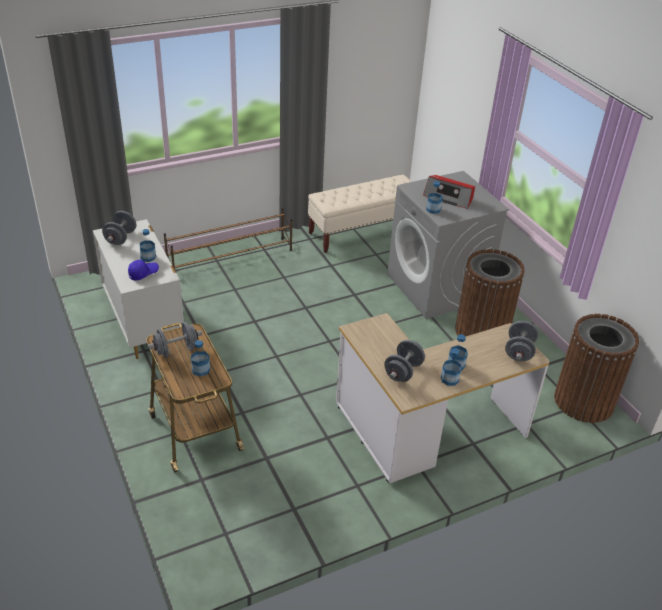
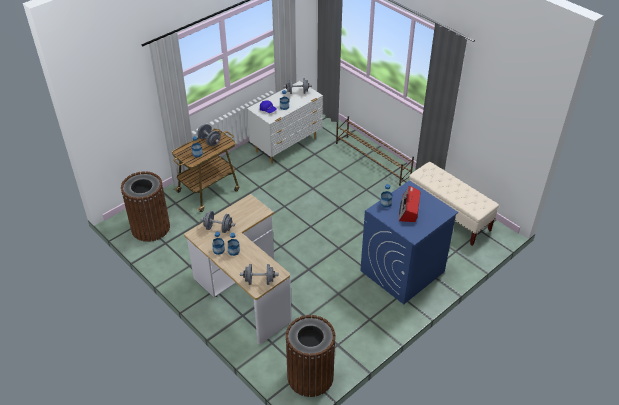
camera: 75 degrees right, 5 degrees up
(437, 288) = (402, 271): grey washing machine -> blue washing machine
(481, 331) = (362, 305): brown trash can -> brown trash can (150, 227)

